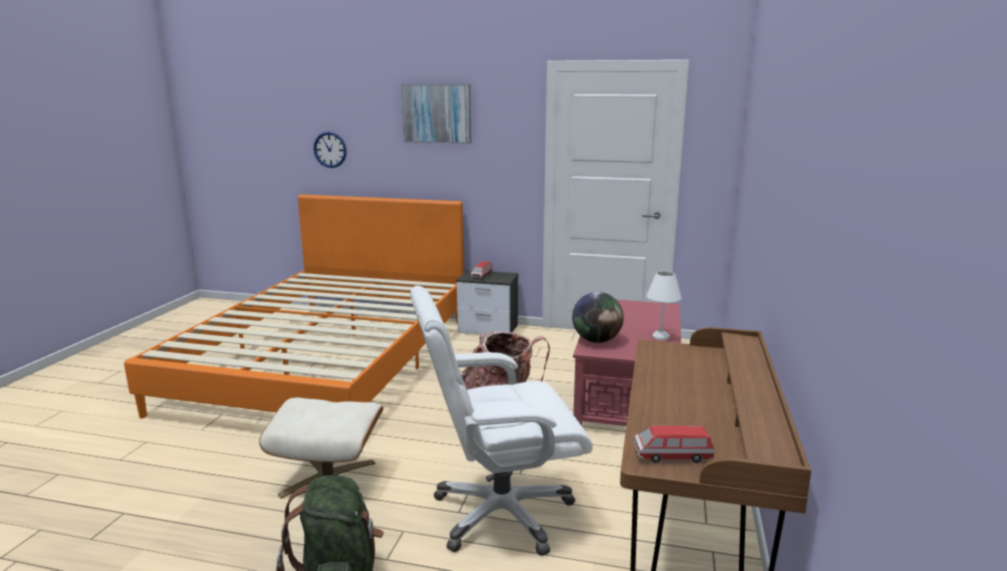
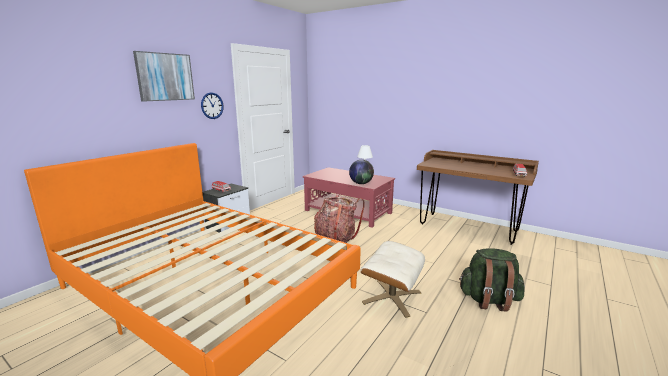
camera: 70 degrees left, 0 degrees up
(330, 149) = (57, 115): wall clock -> wall clock (212, 105)
(500, 514) = (436, 254): white office chair -> none

